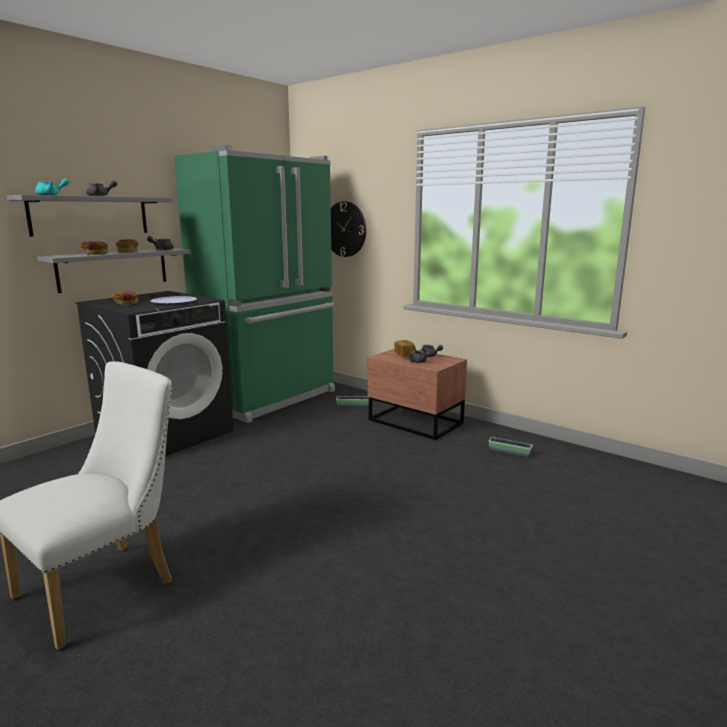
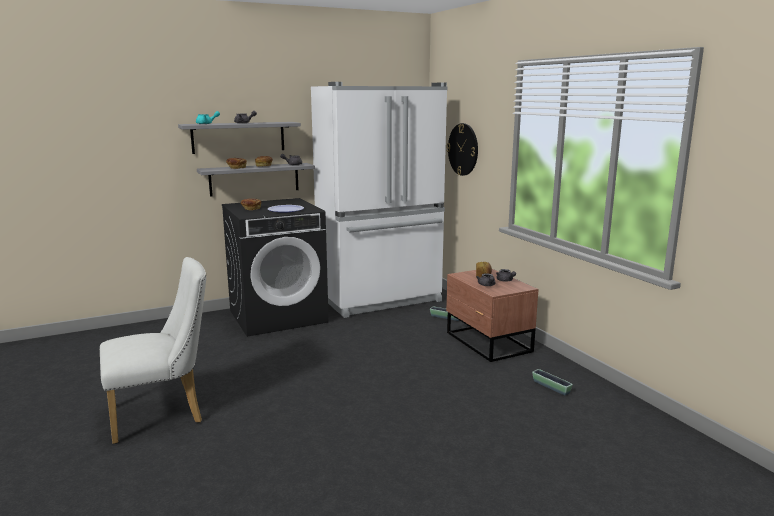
camera: 25 degrees right, 0 degrees up
(270, 398) = (381, 299): green fridge -> white fridge

